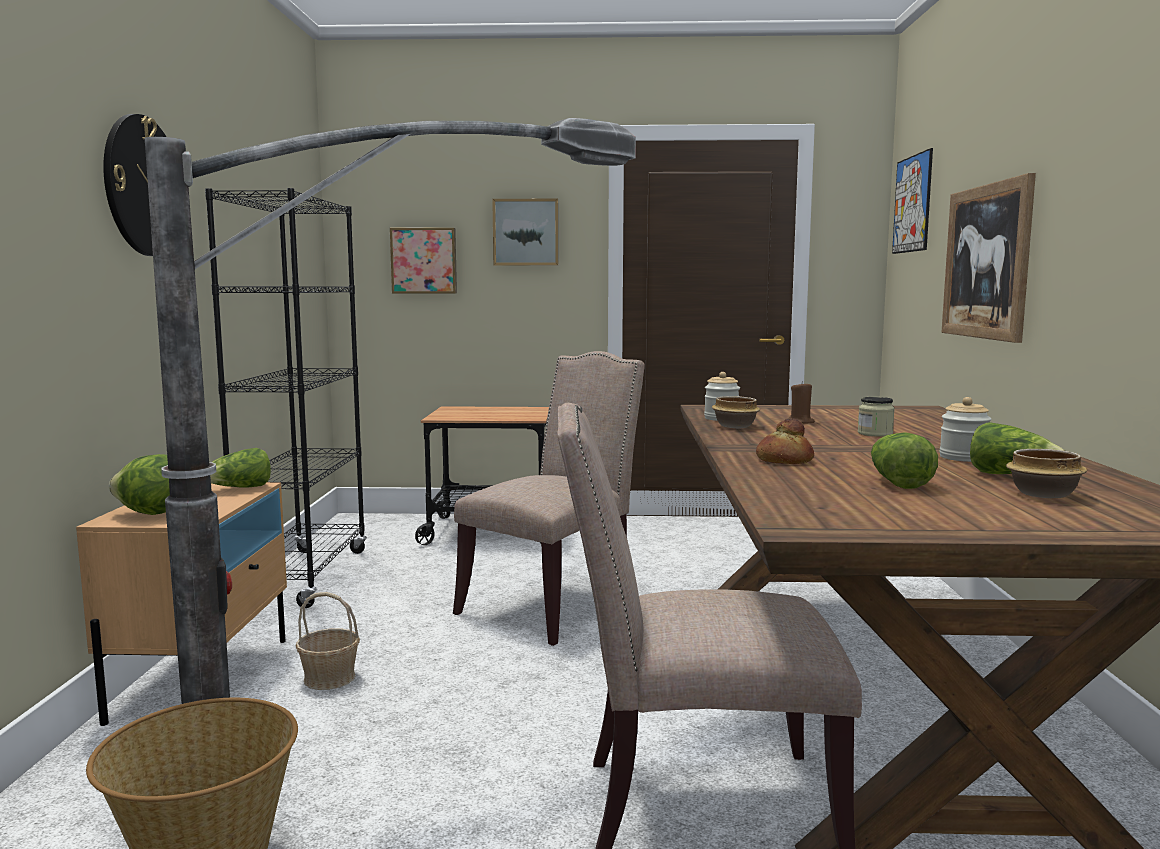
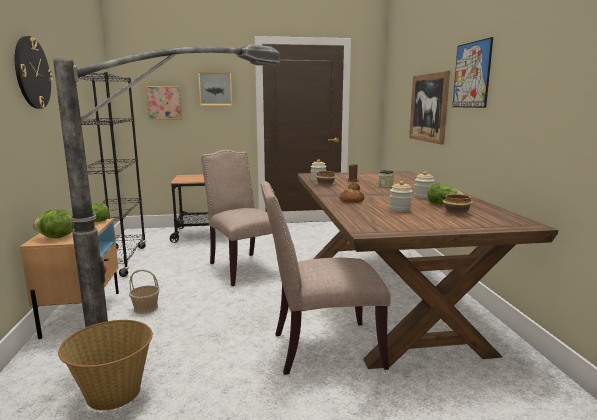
camera: 10 degrees left, 5 degrees up
(553, 604) = (243, 267): beige chair -> beige chair turned 60 degrees counterclockwise
(897, 482) = (400, 209): lettuce -> jar
(912, 204) = (395, 78): picture -> picture (471, 75)

